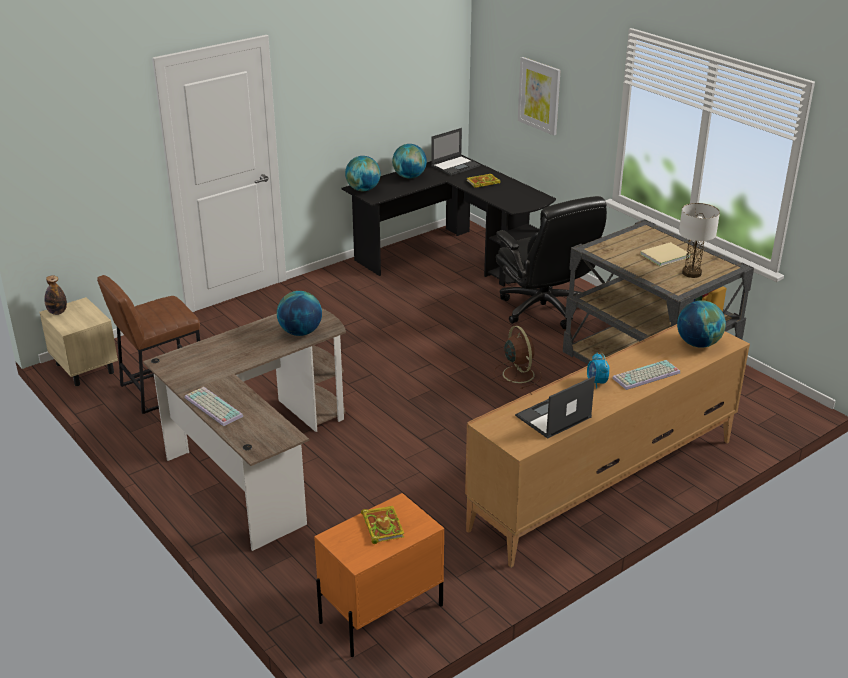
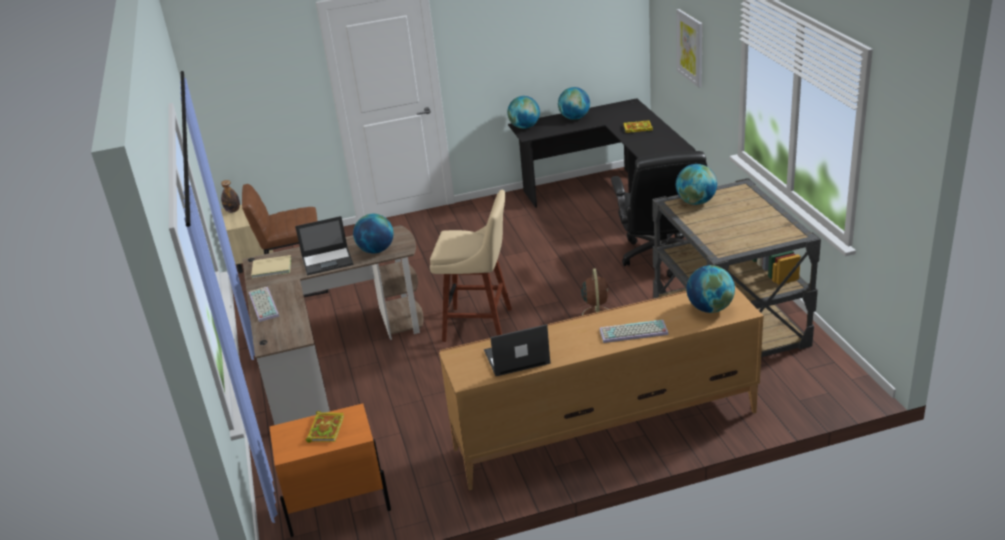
camera: 25 degrees right, 0 degrees up
(404, 402) = (479, 325): none -> beige stool
(456, 165) = (624, 110): laptop -> laptop (328, 261)
(596, 382) = (581, 332): alarm clock -> none
(614, 246) = (696, 202): none -> globe
(663, 255) = (736, 216): beige book -> beige book (270, 267)
(691, 273) = (750, 237): table lamp -> none

